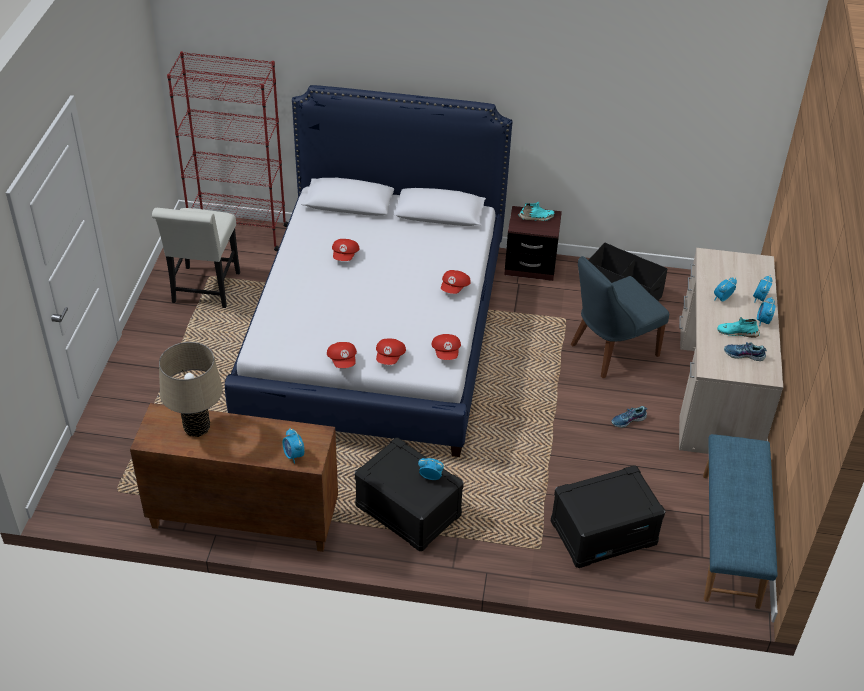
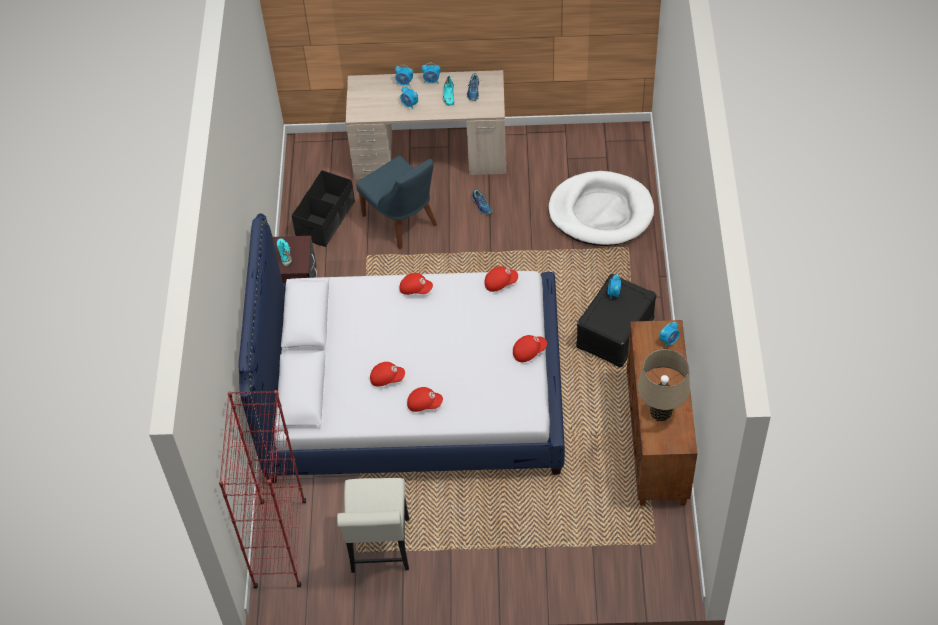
camera: 95 degrees left, 10 degrees up
(204, 291) = (380, 550): white chair -> white chair turned 90 degrees clockwise
(390, 357) = (516, 319): red cap -> red cap (424, 403)
(603, 532) = (601, 212): black storage box -> white dog bed
(731, 538) = (585, 142): blue bench -> none

